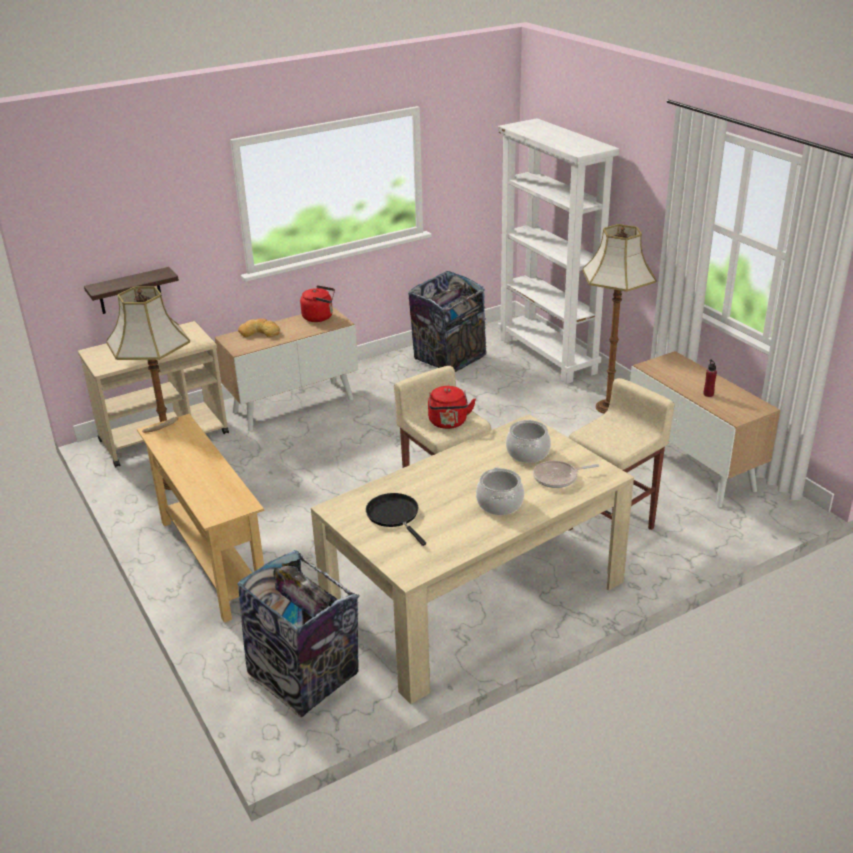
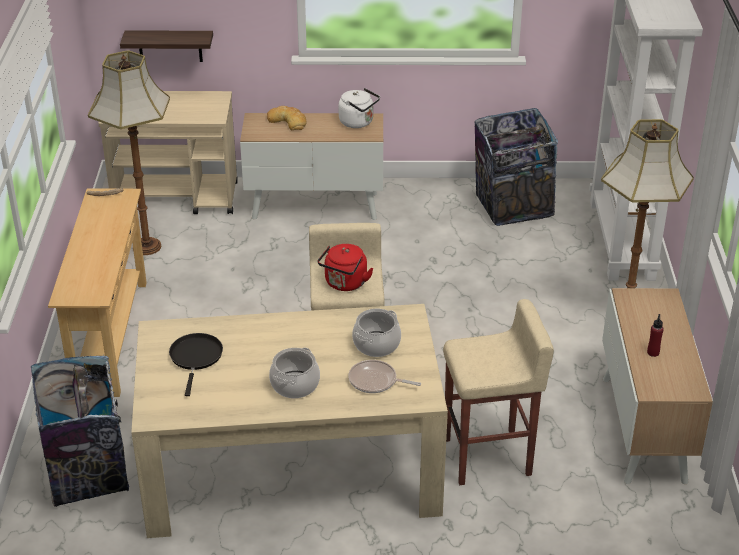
camera: 30 degrees right, 5 degrees up
(320, 317) = (358, 122): red kettle -> white kettle

